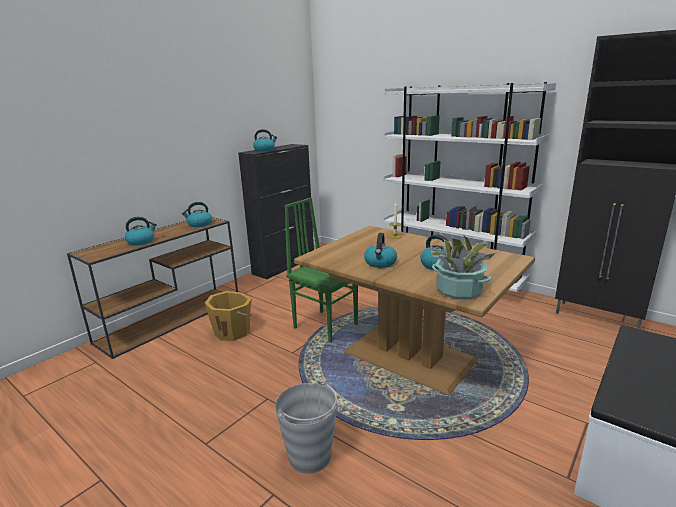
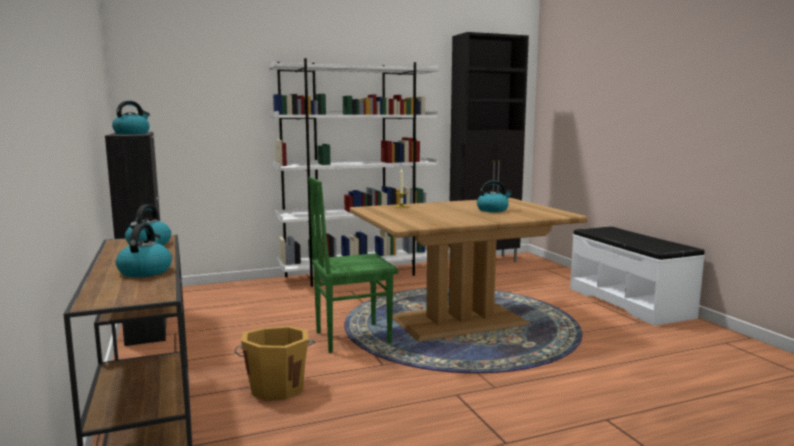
camera: 60 degrees left, 10 degrees down
(310, 456) = (566, 393): grey bucket -> none
(380, 263) = (462, 217): kettle -> none
(459, 290) = (549, 214): potted plant -> none

